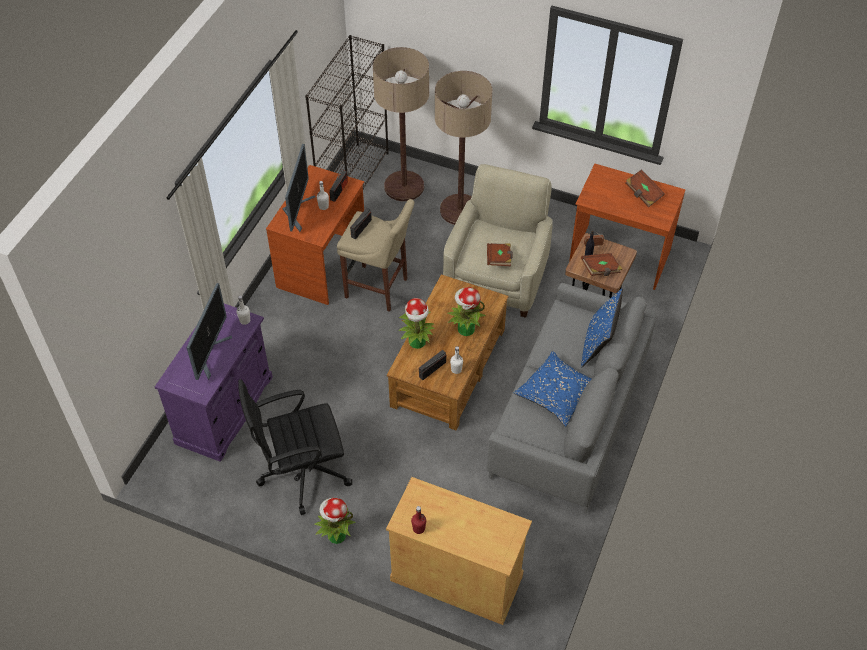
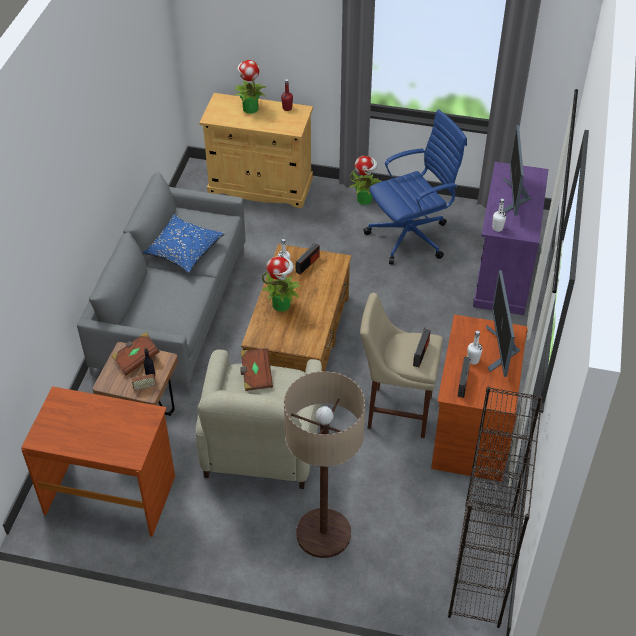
camera: 170 degrees right, 5 degrees down
(301, 472) = (411, 236): black office chair -> blue office chair
(404, 186) = (408, 560): floor lamp -> none
(417, 342) = (328, 286): potted plant -> potted plant (250, 108)
(598, 345) = (141, 298): blue pillow -> none
(643, 194) = (78, 432): brown book -> none

